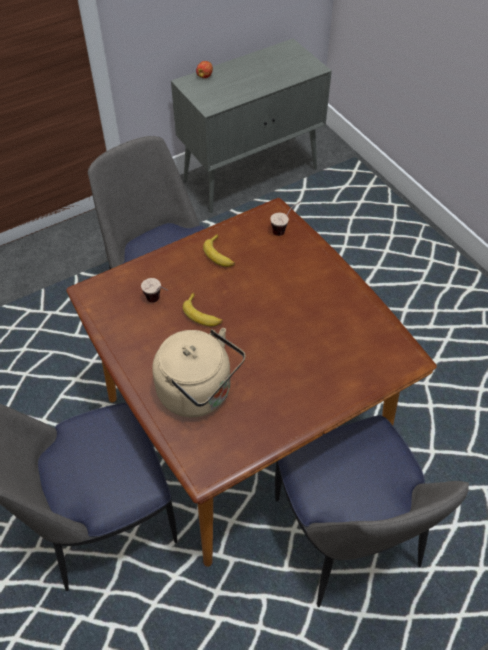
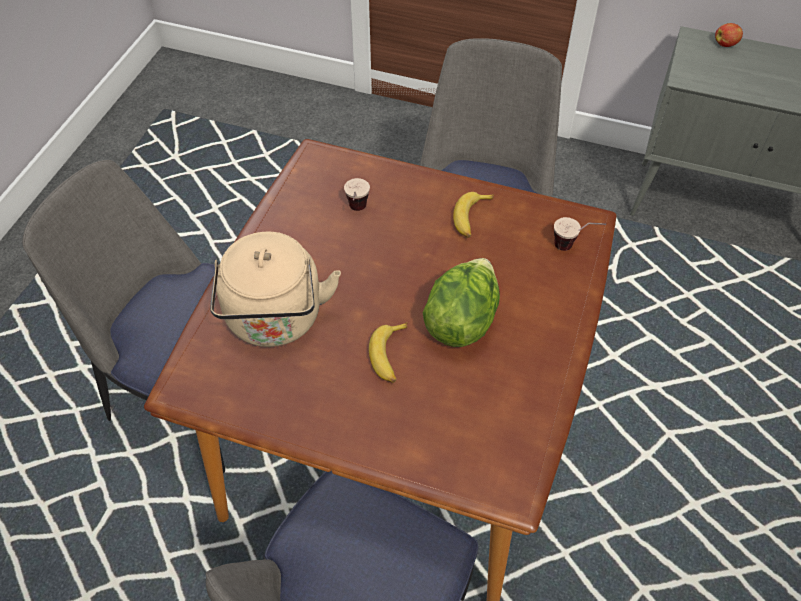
camera: 50 degrees right, 0 degrees up
(203, 314) = (377, 258): banana -> banana (390, 356)
(285, 307) = (461, 320): none -> lettuce

